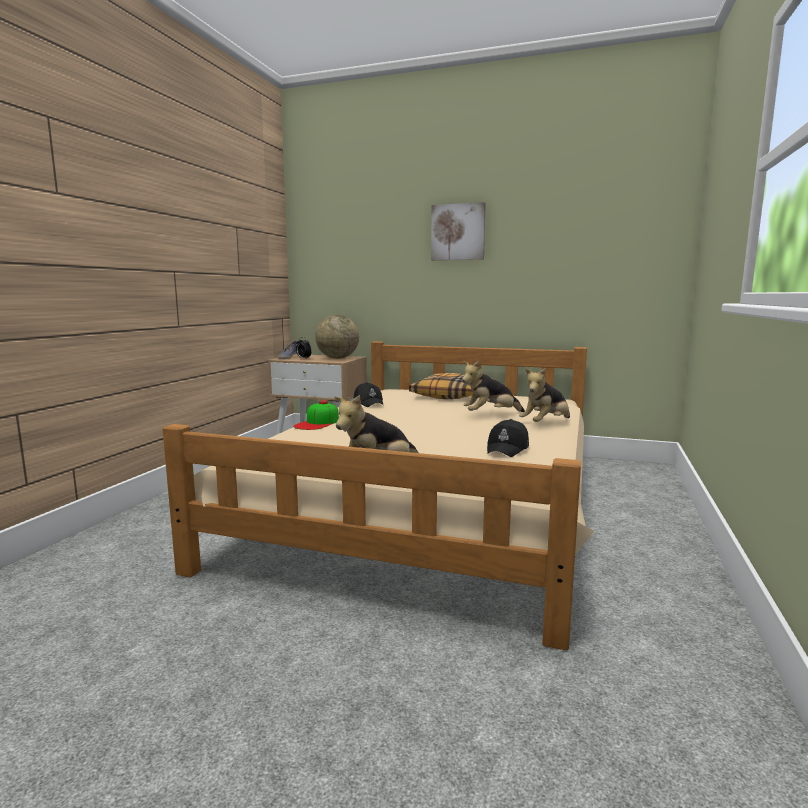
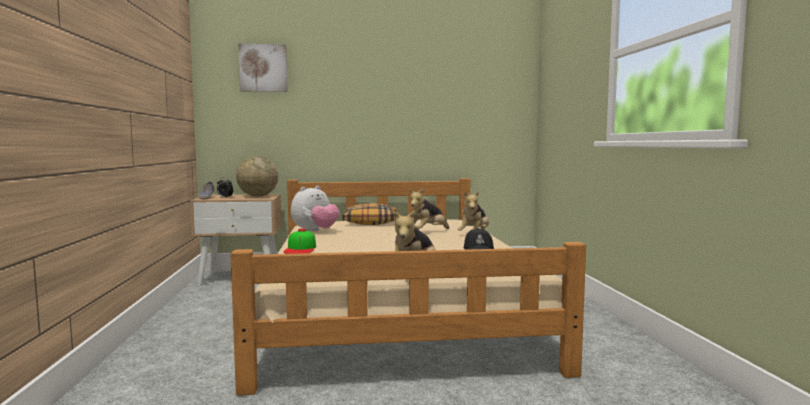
camera: 25 degrees left, 5 degrees down
(369, 403) = (315, 232): black cap -> plush toy
(458, 232) = (362, 86): picture -> picture (263, 68)

